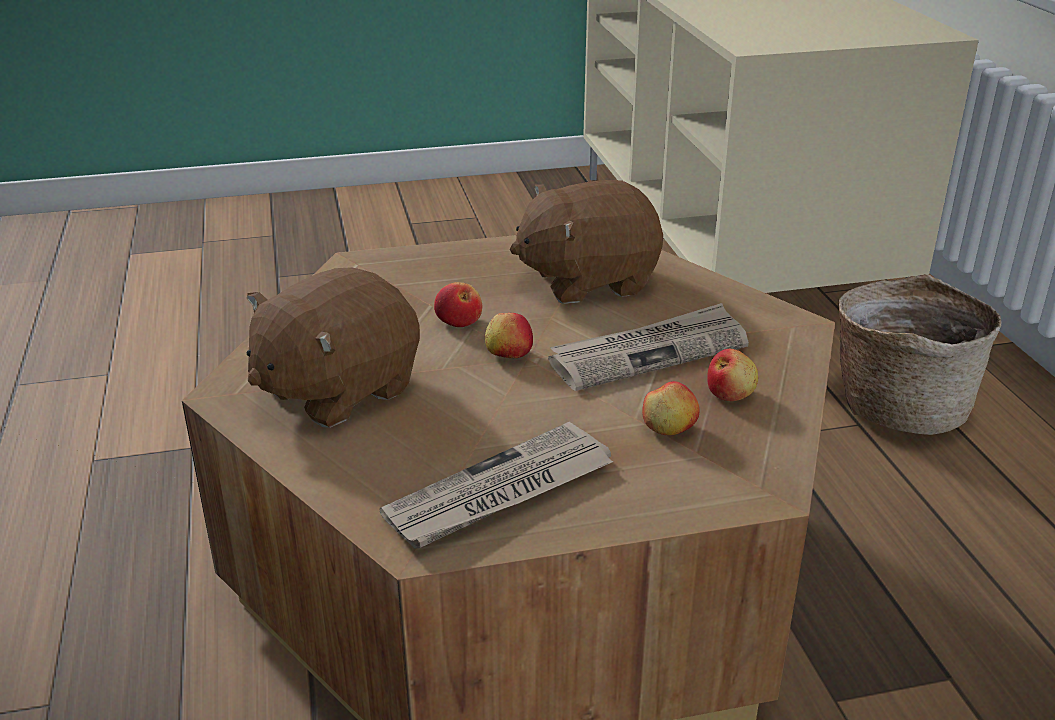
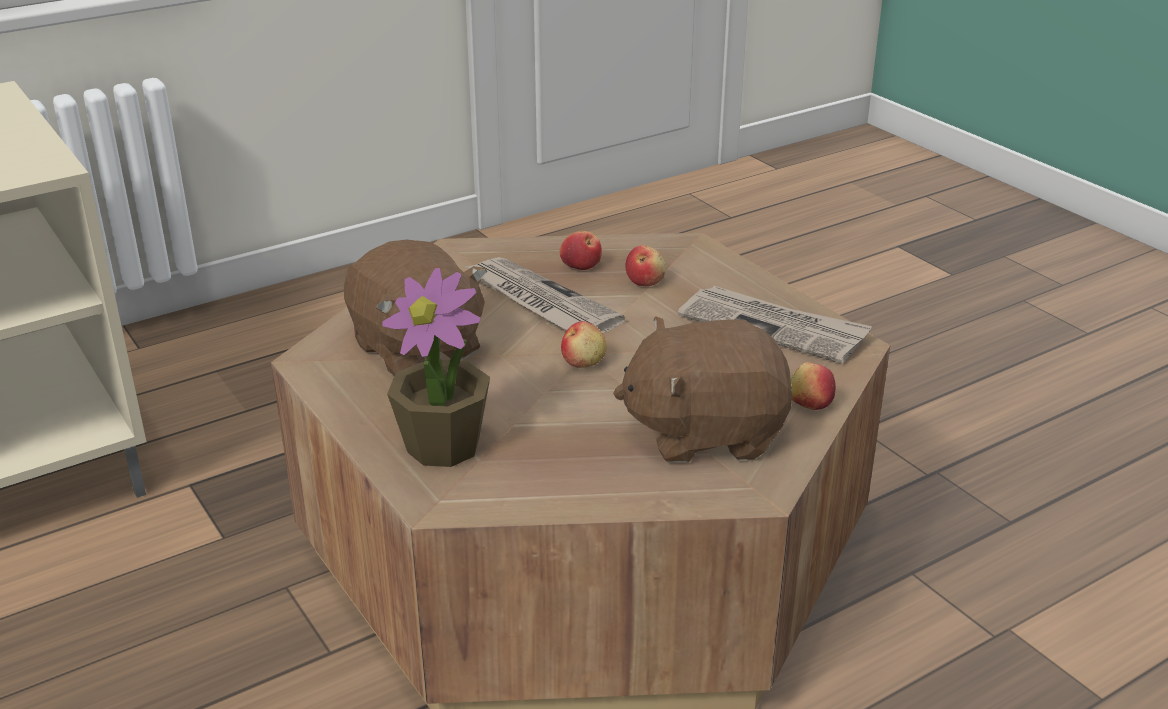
camera: 110 degrees left, 0 degrees up
(336, 390) = (705, 432): brown plush toy -> brown plush toy turned 150 degrees clockwise
(424, 273) = (444, 446): none -> potted plant
(459, 321) = (539, 400): apple -> apple (809, 404)
(898, 406) = (259, 377): basket -> none

